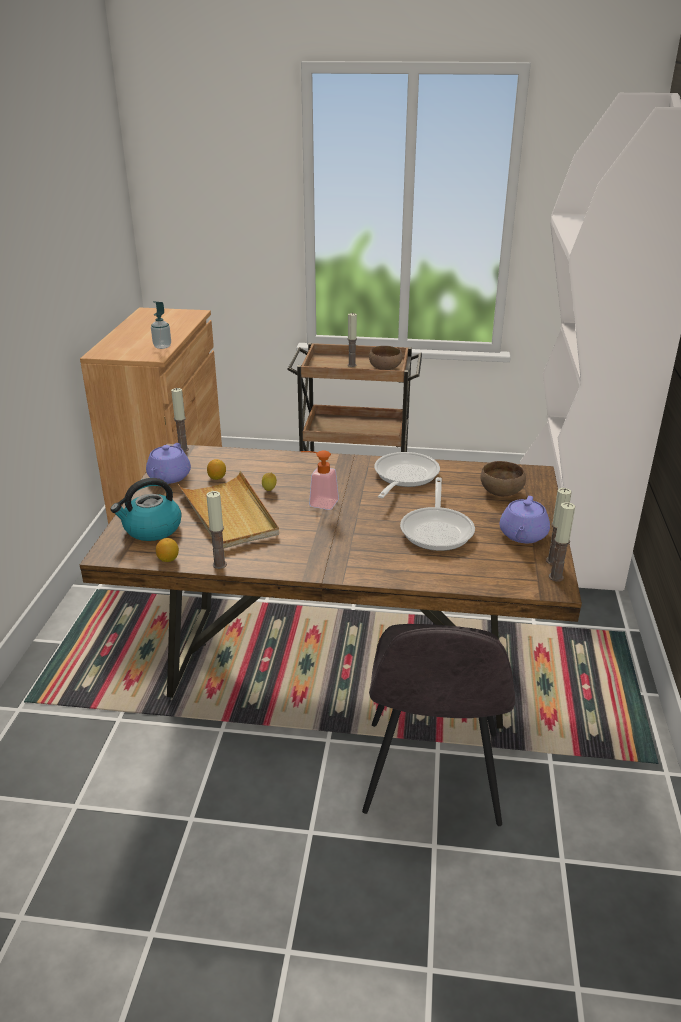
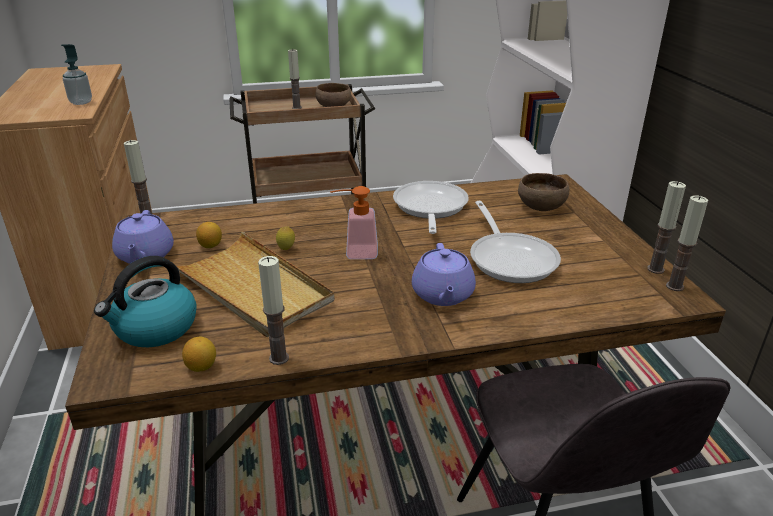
camera: 20 degrees left, 0 degrees up
(522, 535) = (601, 247): purple teapot -> purple teapot (442, 295)

